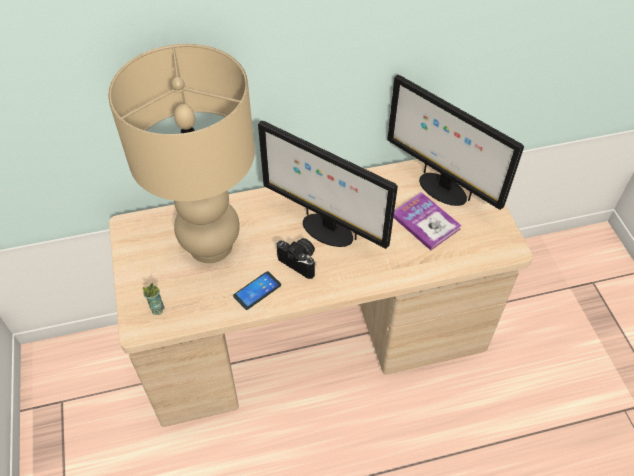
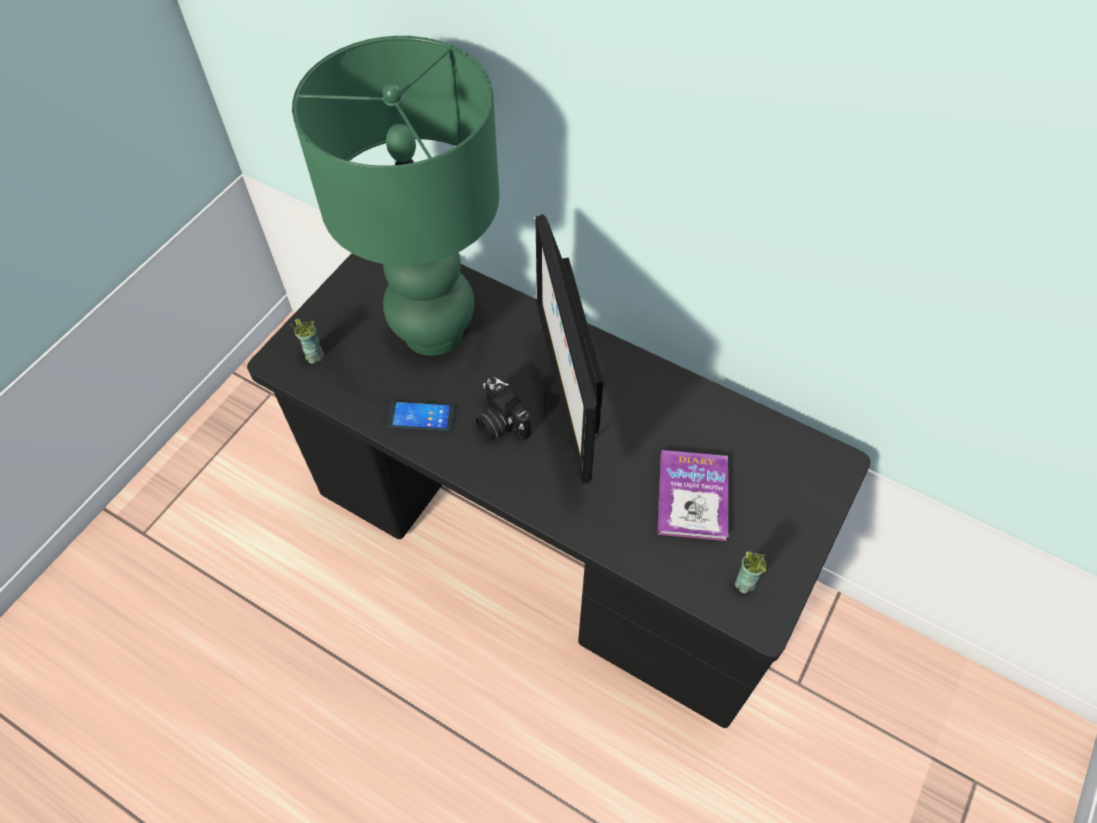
camera: 45 degrees right, 5 degrees up
(210, 245) = (432, 330): beige table lamp -> green table lamp
(300, 261) = (499, 423): camera -> camera turned 150 degrees clockwise
(316, 342) = (549, 543): beige desk -> black desk
(441, 189) = (762, 473): monitor -> none
(487, 239) = (745, 582): none -> cup

